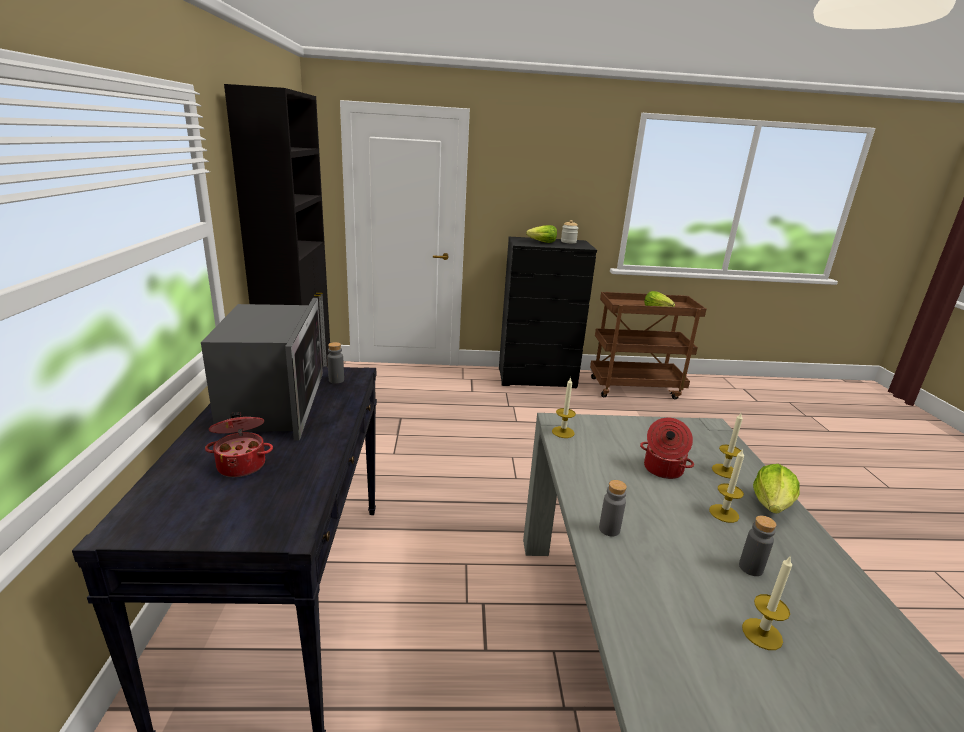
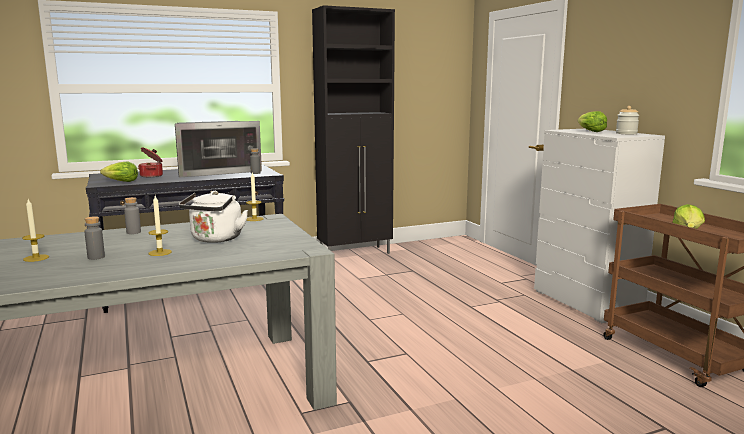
camera: 70 degrees right, 10 degrees down
(537, 378) = (586, 302): black dresser -> white dresser
(662, 469) = (215, 239): cooking pot -> white kettle
(724, 471) = (225, 253): candle -> none
(772, 505) = (177, 264): lettuce -> lettuce (121, 182)

